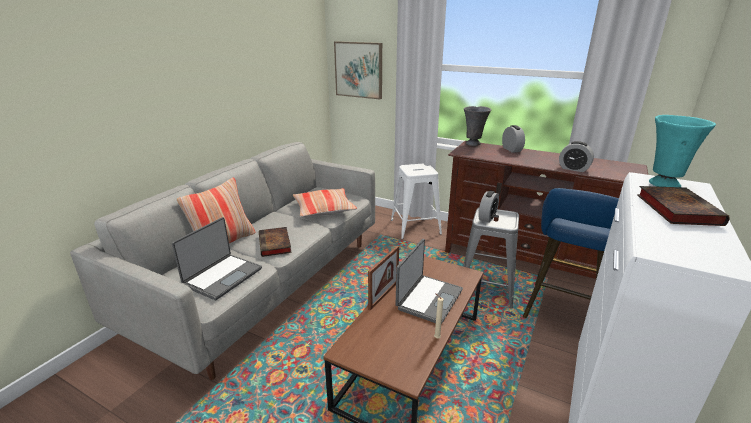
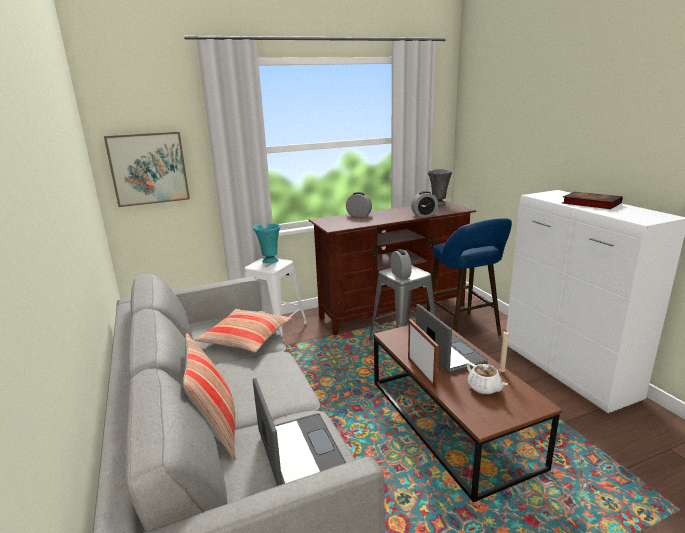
camera: 50 degrees left, 5 degrees down
(275, 244) = (277, 392): book -> none
(398, 336) = (484, 388): none -> white teapot
(473, 144) = (323, 219): grey vase -> grey vase (438, 204)
(663, 184) = (550, 195): turquoise vase -> turquoise vase (269, 261)

